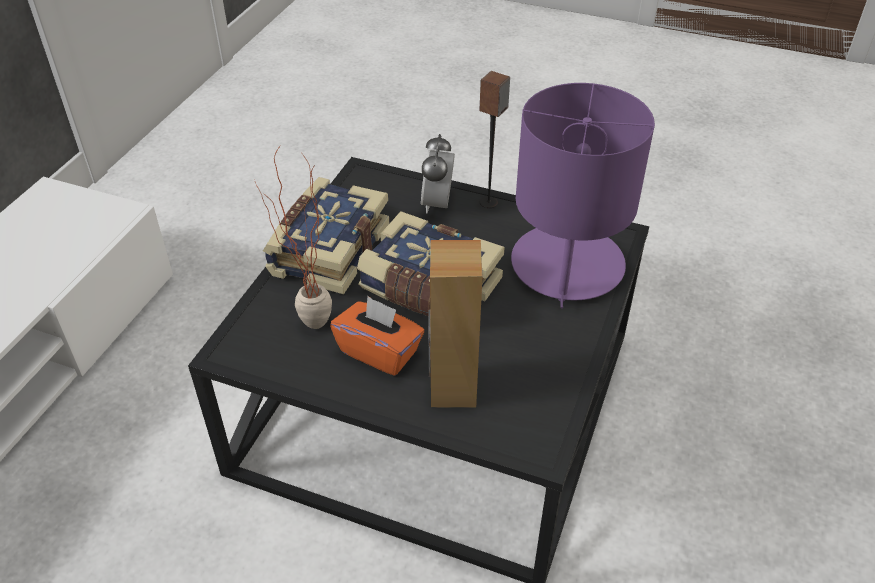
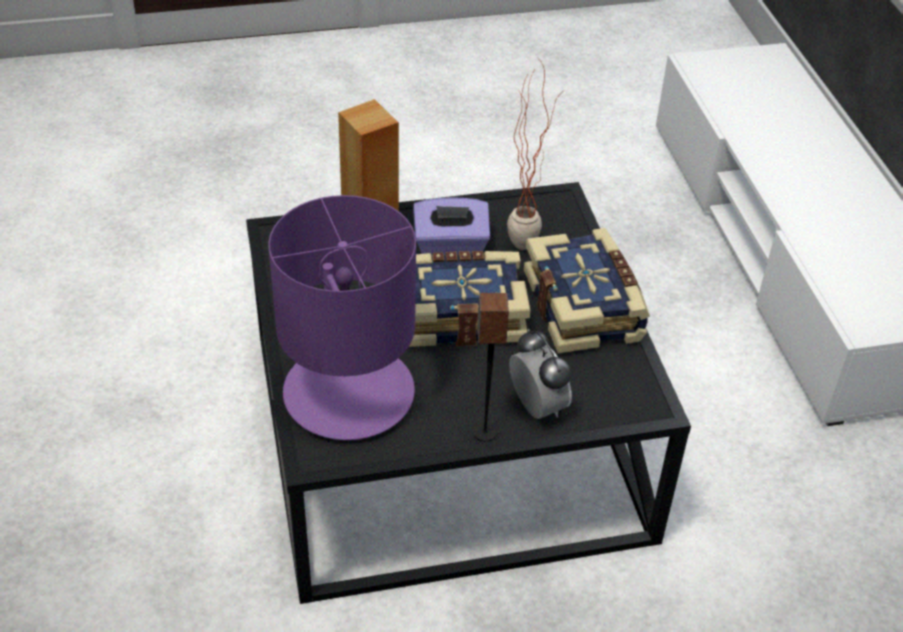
camera: 145 degrees right, 0 degrees up
(379, 352) = (450, 246): orange tissue box -> purple tissue box

